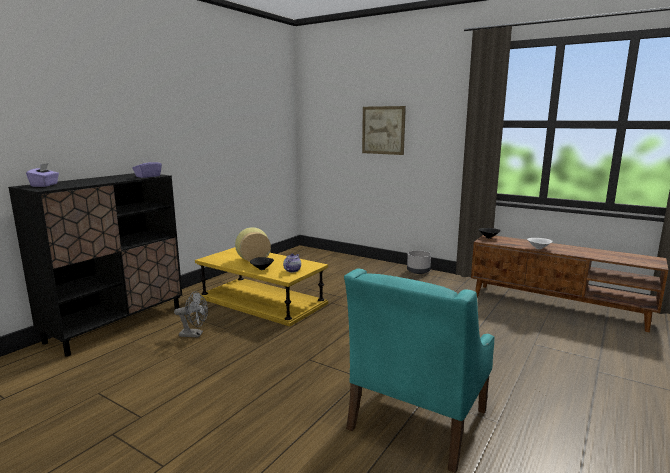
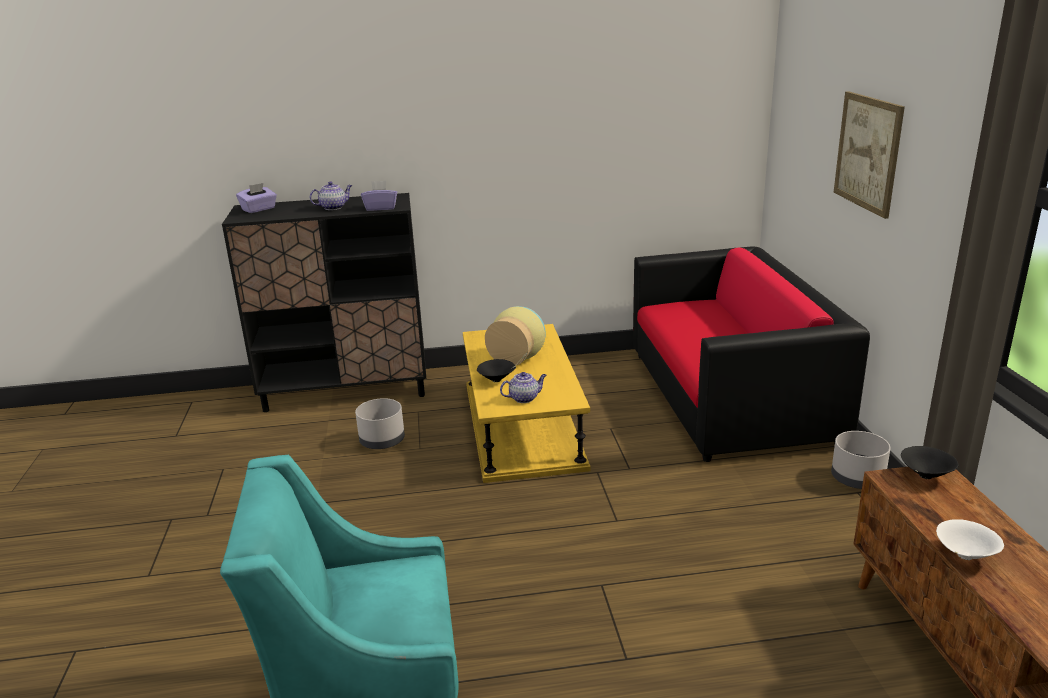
camera: 50 degrees right, 10 degrees up
(109, 179) = (333, 207): none -> teapot
(194, 334) = (382, 441): grey fan -> grey planter
(331, 263) = (731, 396): none -> sofa

